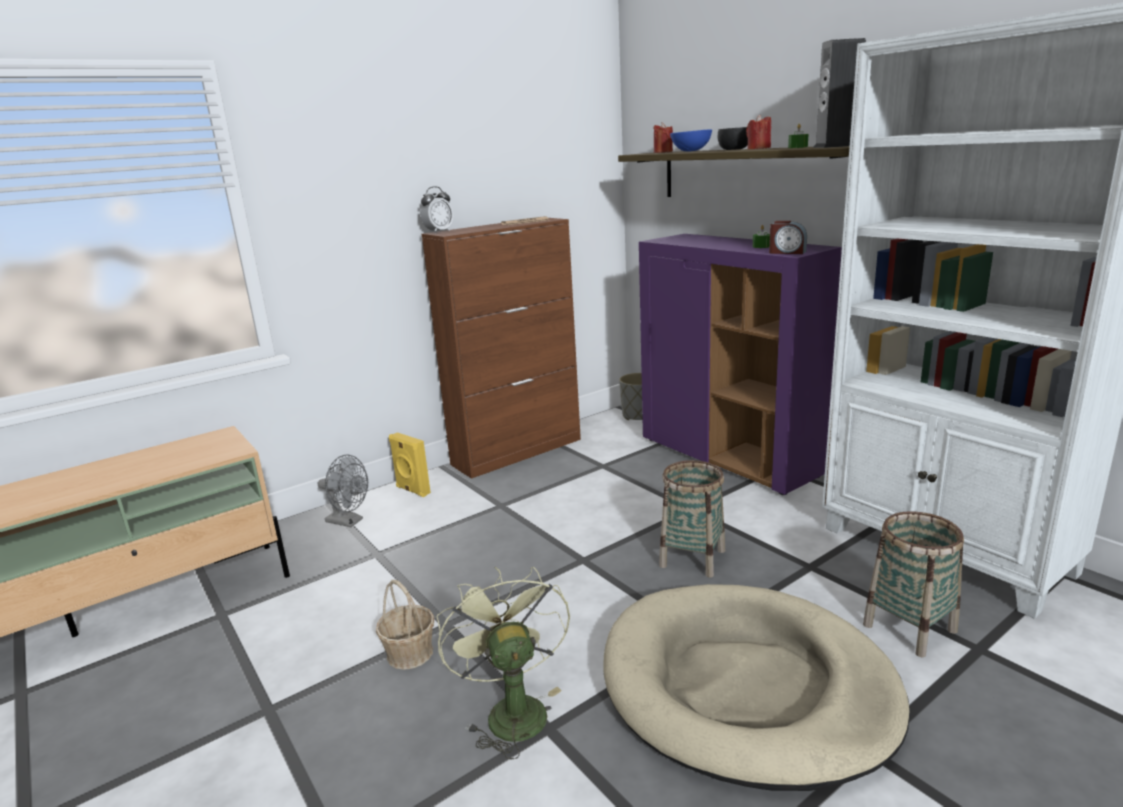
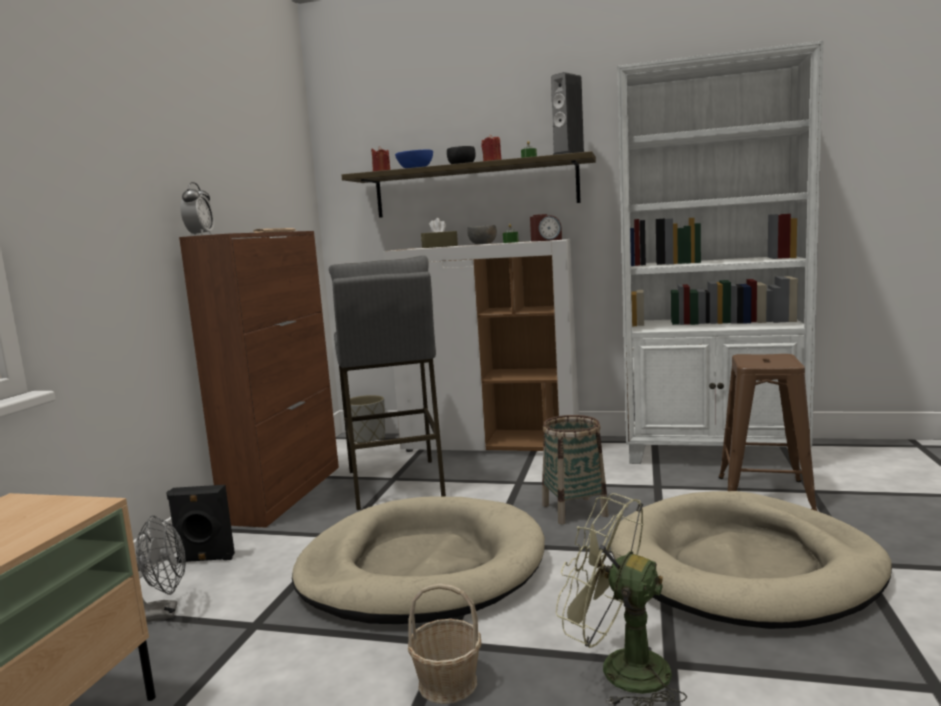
camera: 40 degrees left, 10 degrees down
(412, 490) = (205, 559): yellow speaker -> black speaker
(512, 558) = (421, 567): none -> beige dog bed
(597, 471) = (395, 484): none -> grey stool
(694, 241) = (439, 246): none -> brown tissue box
(729, 457) = (492, 444): purple cabinet -> white cabinet
(738, 243) = (483, 244): none -> grey bowl
(910, 628) = (764, 495): basket -> brown stool

